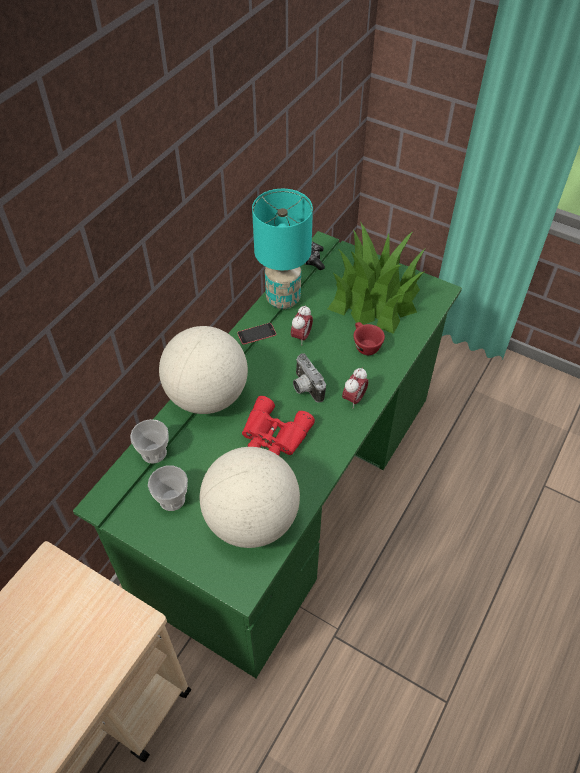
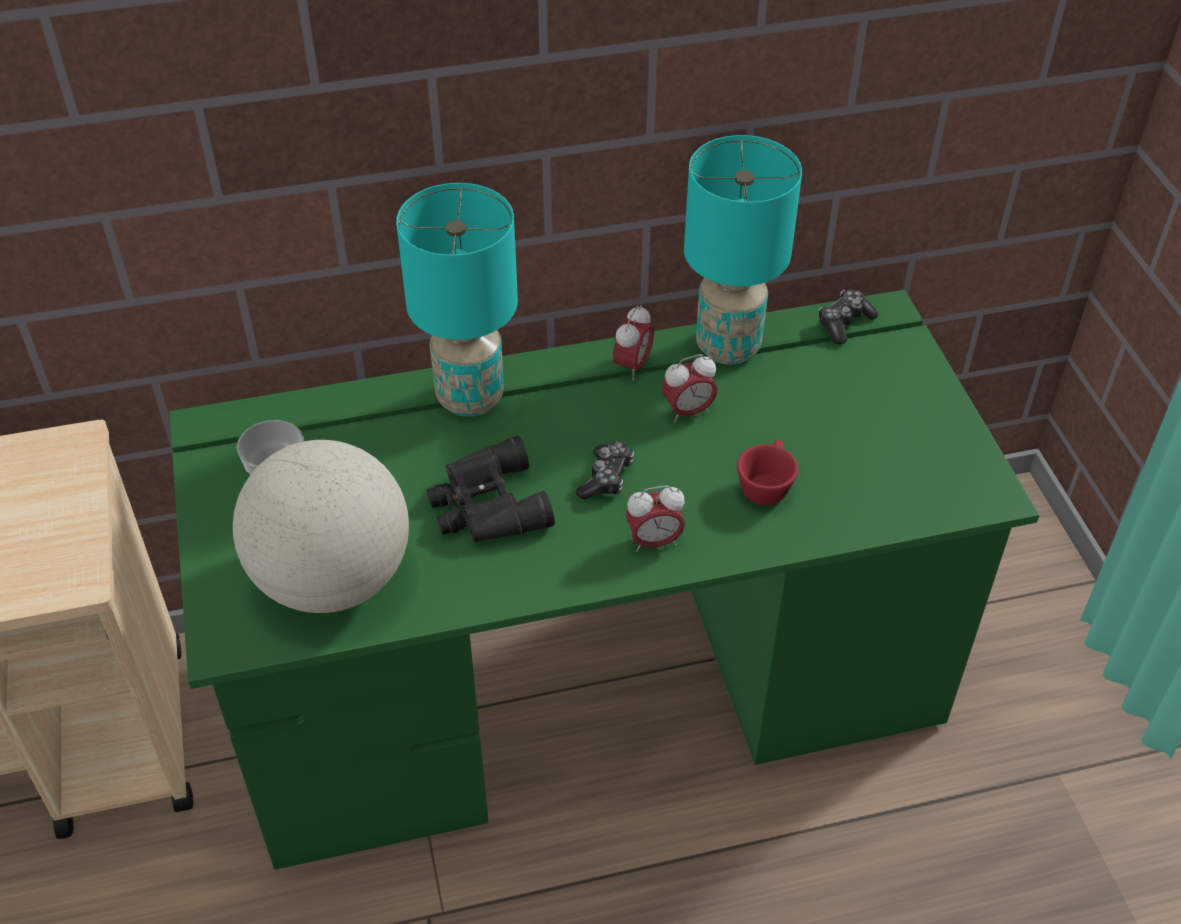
camera: 45 degrees right, 5 degrees down
(154, 453) = (327, 415): cup -> none
(207, 396) = (471, 397): globe -> turquoise table lamp
(256, 334) = (632, 366): phone -> alarm clock
(273, 437) = (486, 506): red binoculars -> black binoculars
(305, 388) = (606, 478): camera -> game controller
(374, 298) = (866, 434): potted plant -> none

